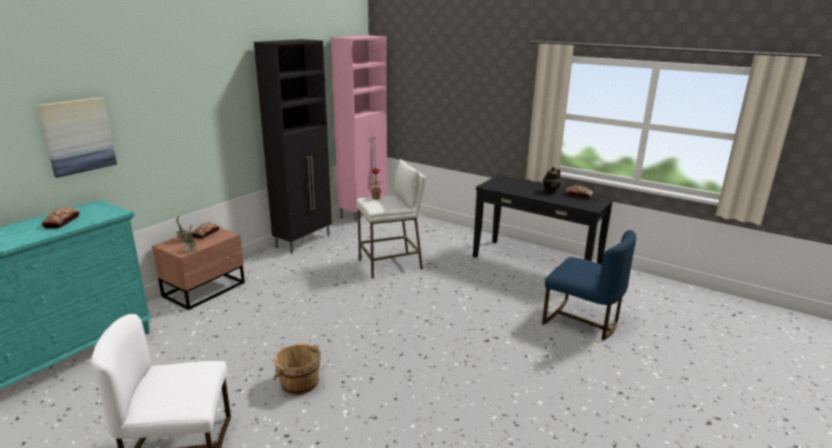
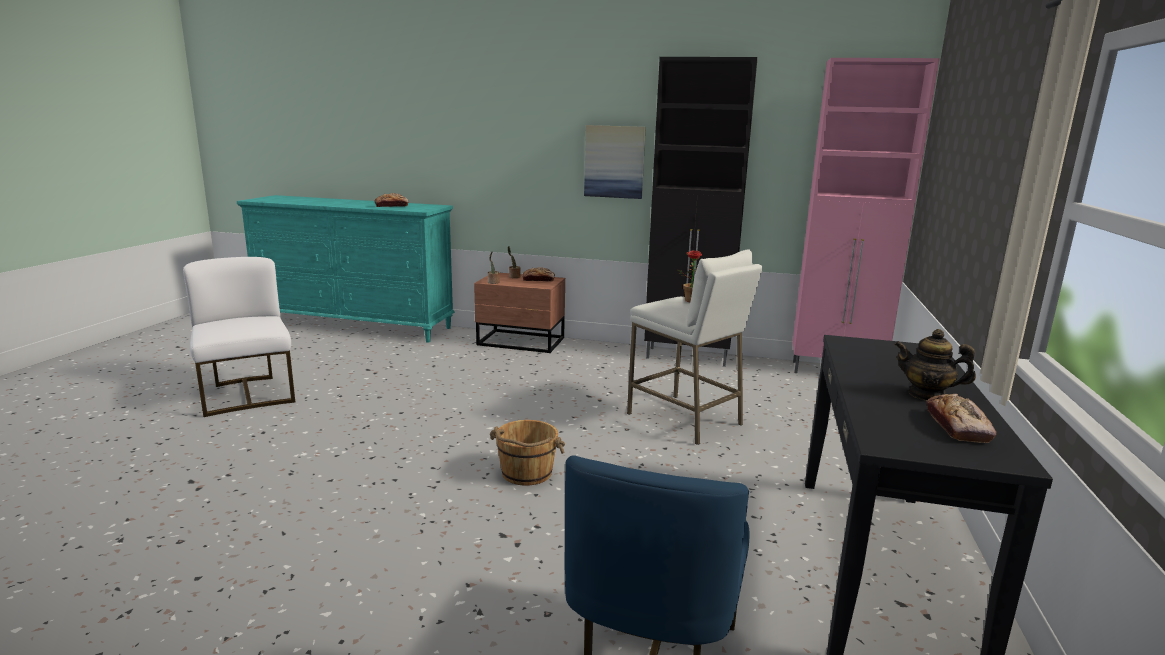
camera: 70 degrees right, 5 degrees down
(78, 136) = (447, 140): picture -> picture (614, 162)
(300, 383) = (355, 420): brown bucket -> brown bucket (526, 473)

